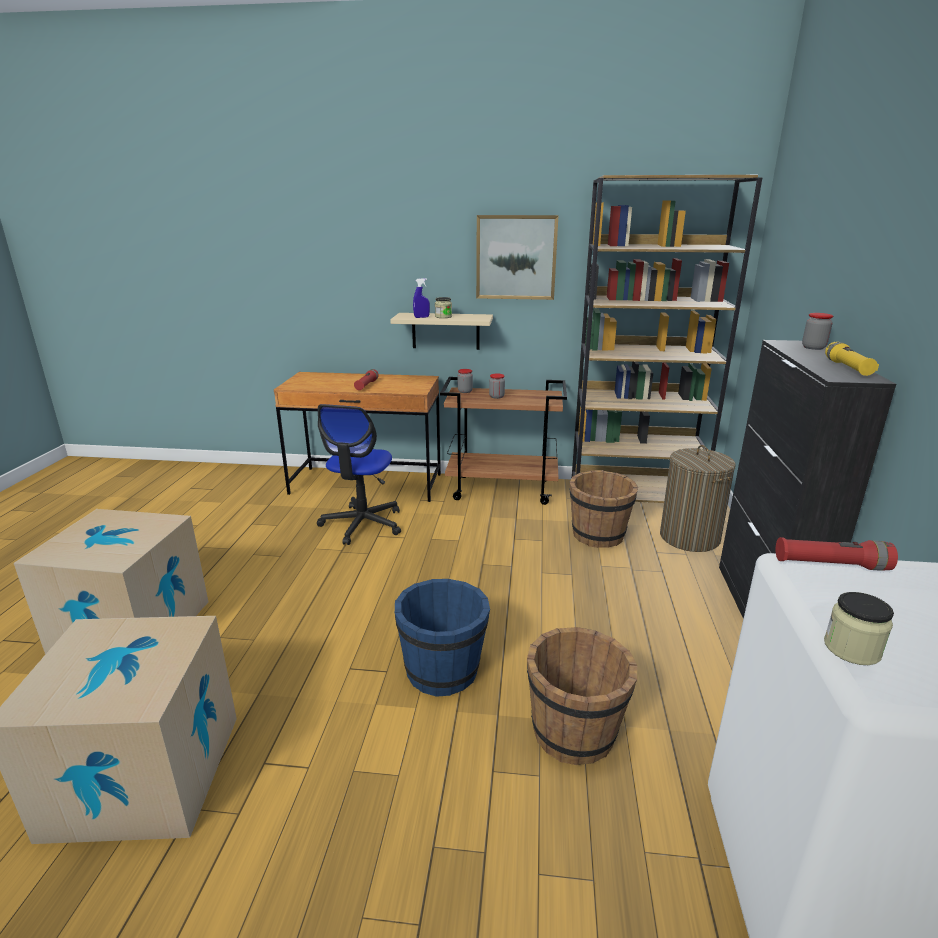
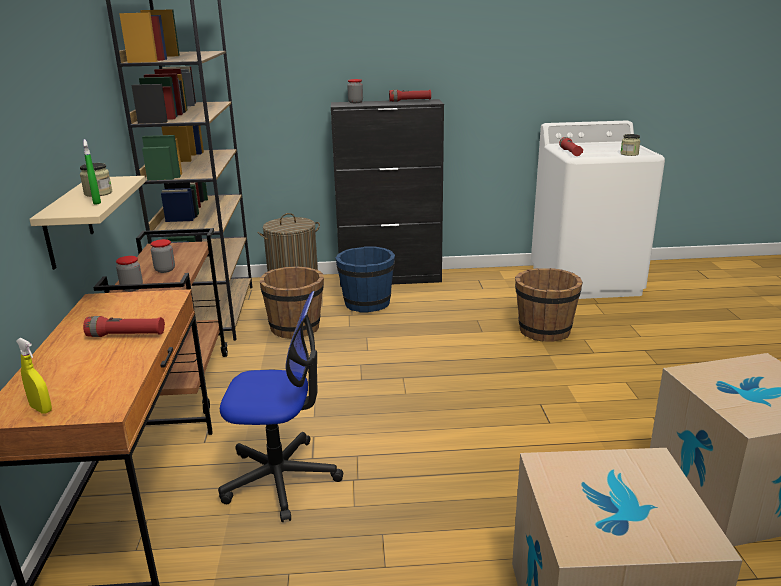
camera: 100 degrees left, 0 degrees up
(302, 378) = (41, 409): none -> yellow spray bottle
(421, 317) = (97, 202): blue spray bottle -> green spray bottle
(443, 670) = (522, 379): blue bucket -> blue bucket (367, 303)
(516, 257) = (83, 92): picture -> none
(848, 368) = (410, 101): yellow flashlight -> red flashlight

